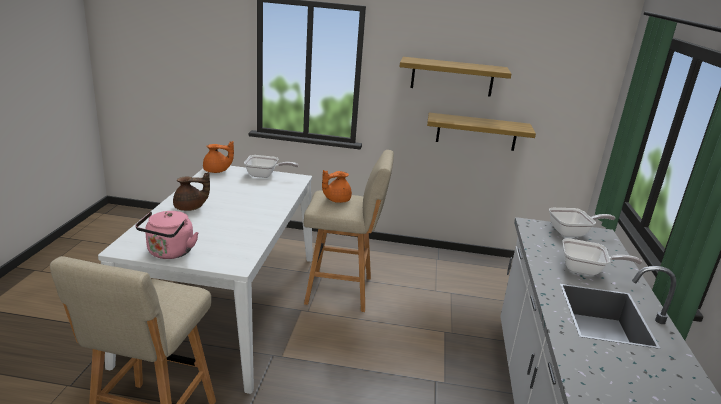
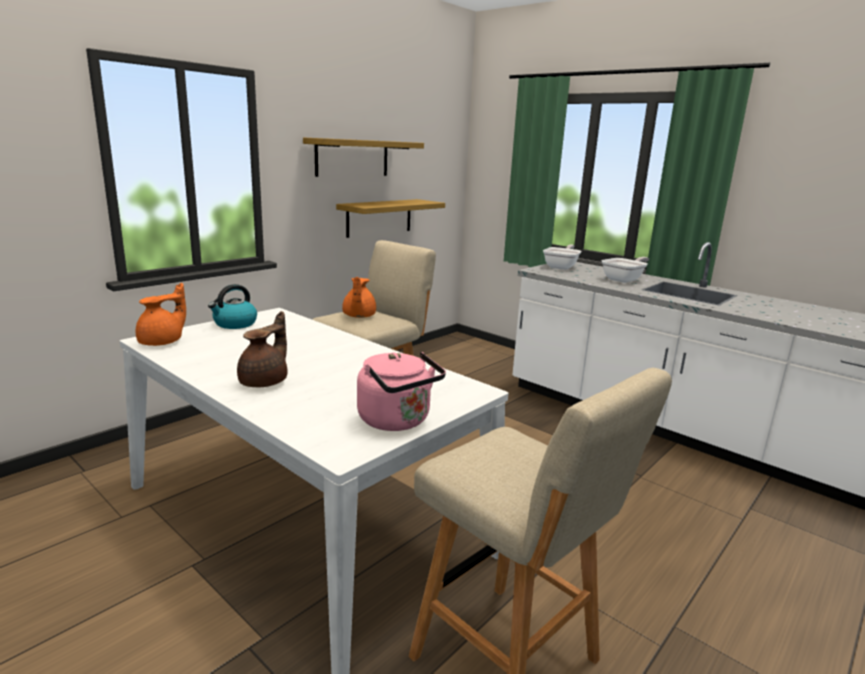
camera: 55 degrees left, 5 degrees down
(265, 175) = (234, 324): frying pan -> kettle

